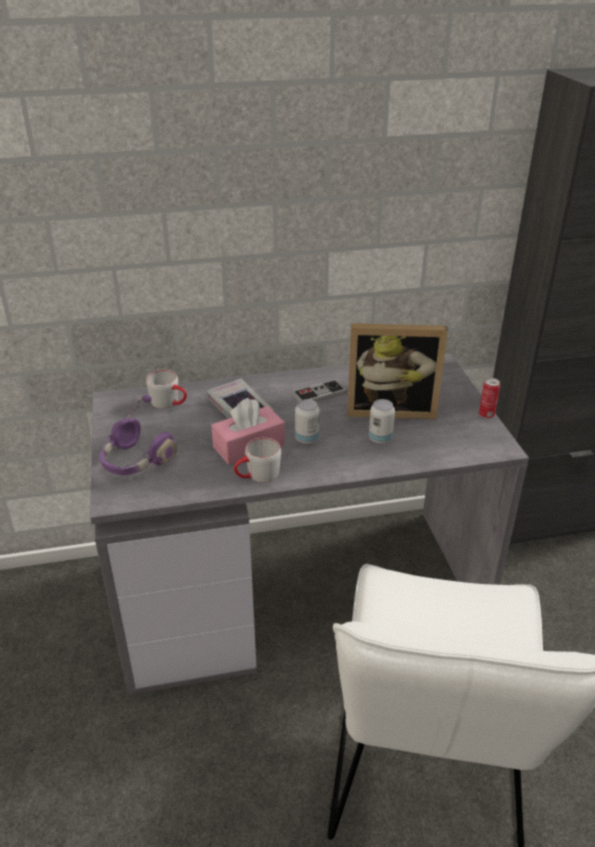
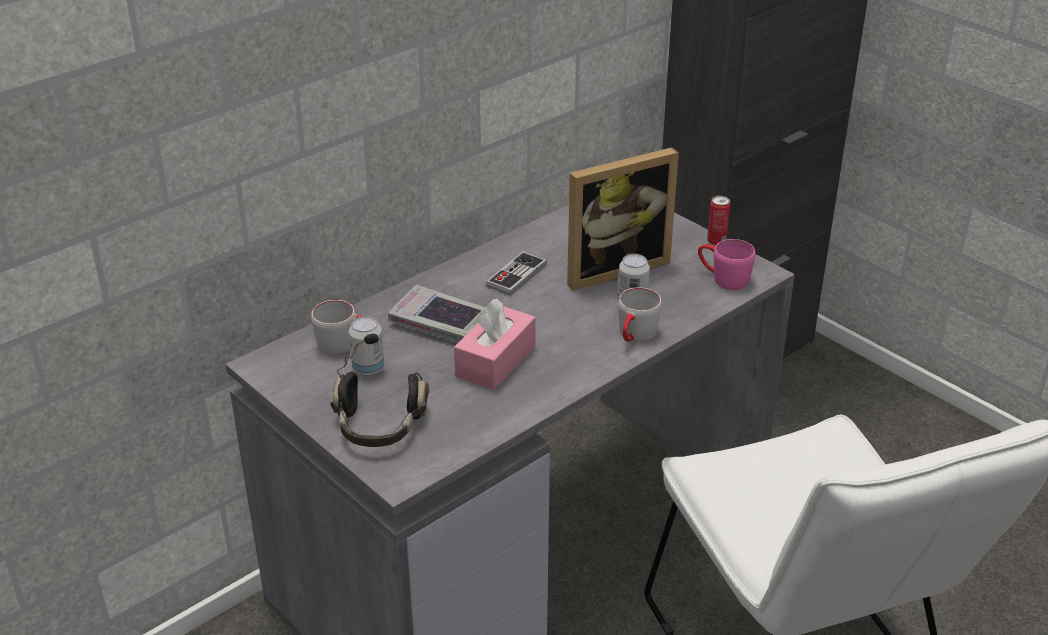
camera: 30 degrees left, 0 degrees up
(136, 461) = (379, 425): purple headphones -> black headphones
(257, 476) = (540, 391): grey mug -> grey mug (635, 336)
(307, 439) = (553, 331): can -> can (368, 369)
(466, 442) = (723, 278): none -> pink mug

